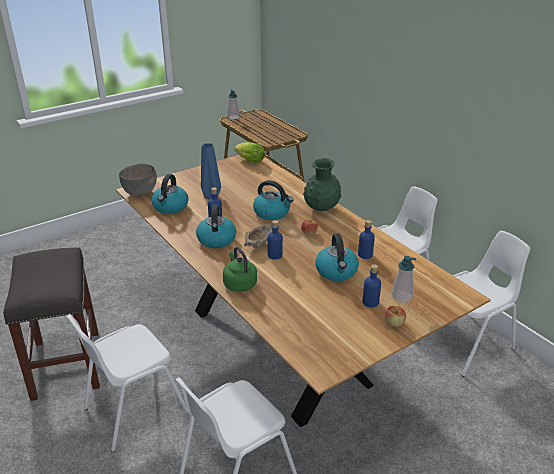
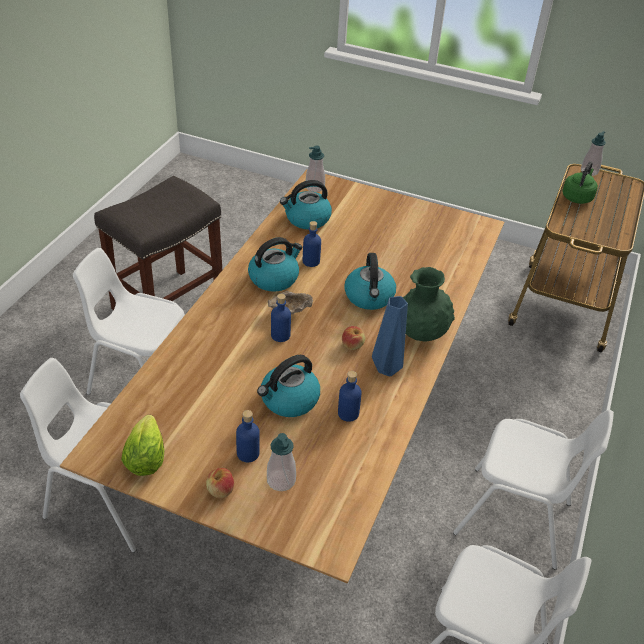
camera: 55 degrees right, 10 degrees up
(140, 193) = (315, 187): grey bowl -> soap dispenser
(210, 196) = (357, 236): blue vase -> blue vase (387, 368)
(239, 284) = (204, 330): green kettle -> green kettle (577, 197)
(249, 161) = (472, 229): lettuce -> lettuce (146, 455)

